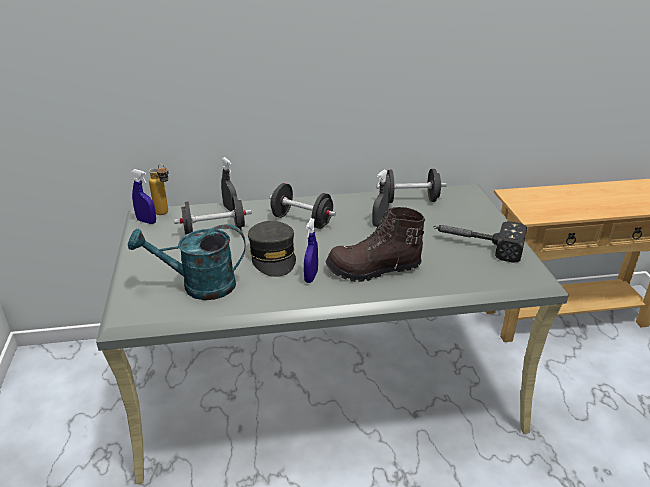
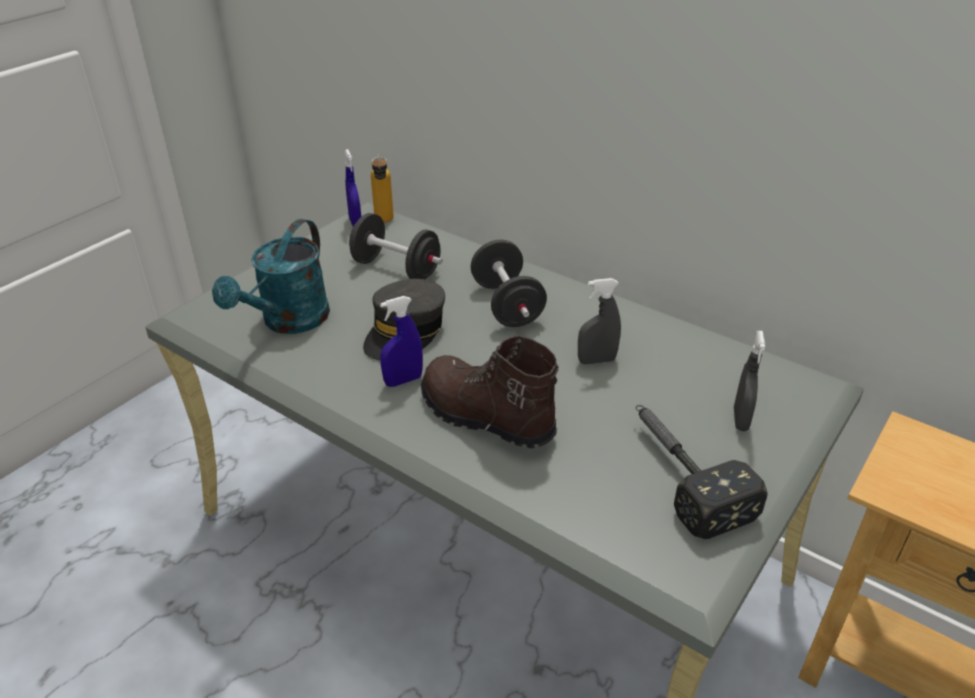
camera: 45 degrees right, 5 degrees up
(199, 286) = (288, 322): turquoise watering can -> turquoise watering can turned 105 degrees counterclockwise
(230, 209) = (454, 249): grey spray bottle -> grey spray bottle (740, 419)
(410, 200) = (693, 352): black dumbbell -> none

